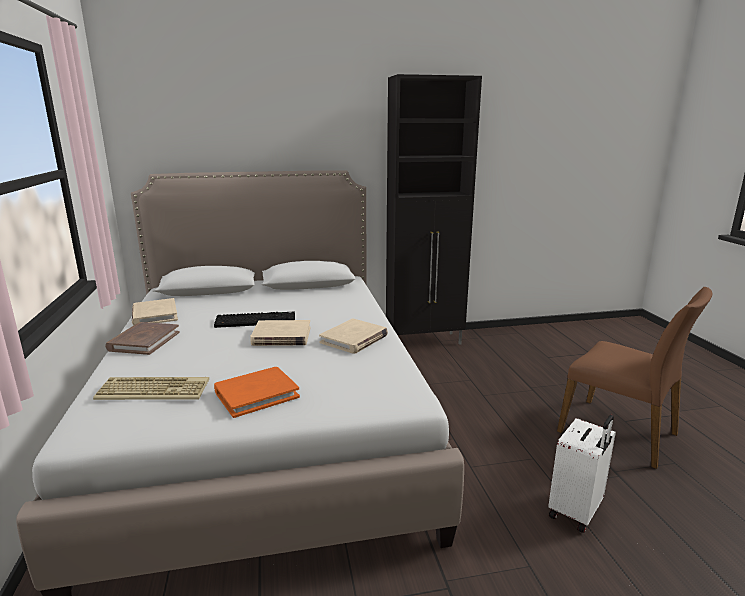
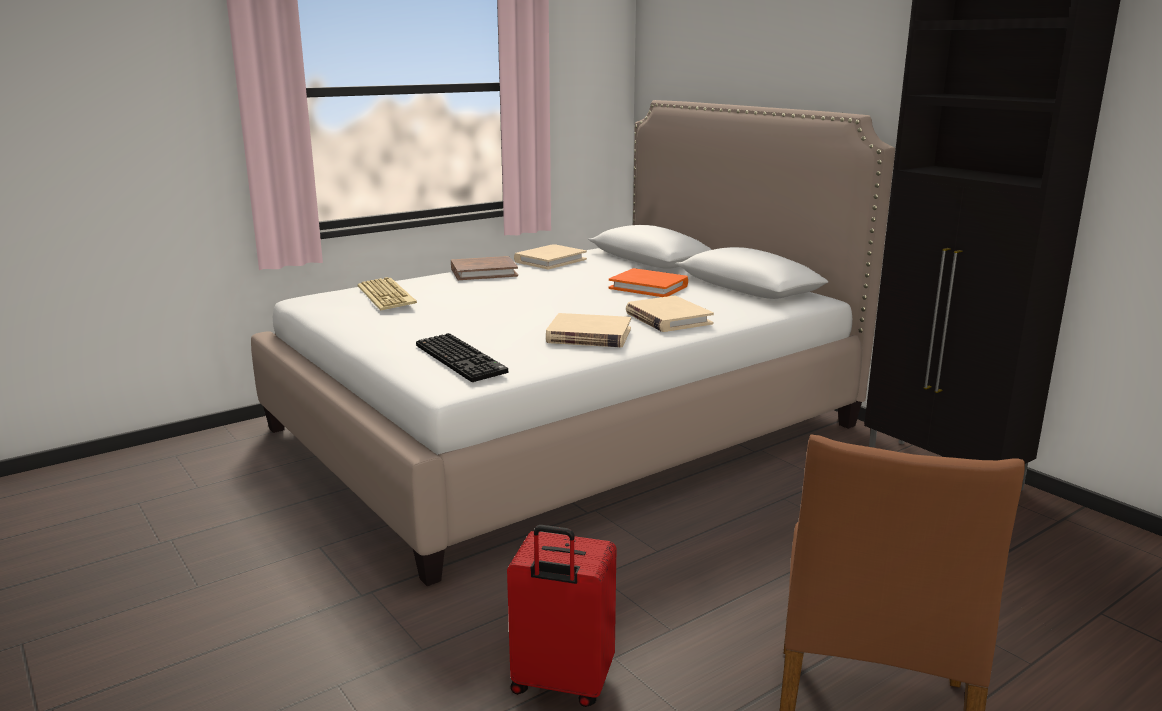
camera: 65 degrees right, 0 degrees up
(256, 320) = (586, 291): keyboard -> keyboard (462, 359)
(256, 394) = (409, 326): orange book -> orange book (649, 287)
(281, 336) = (553, 307): beige book -> beige book (668, 318)
(576, 511) = (561, 684): white suitcase -> red suitcase

